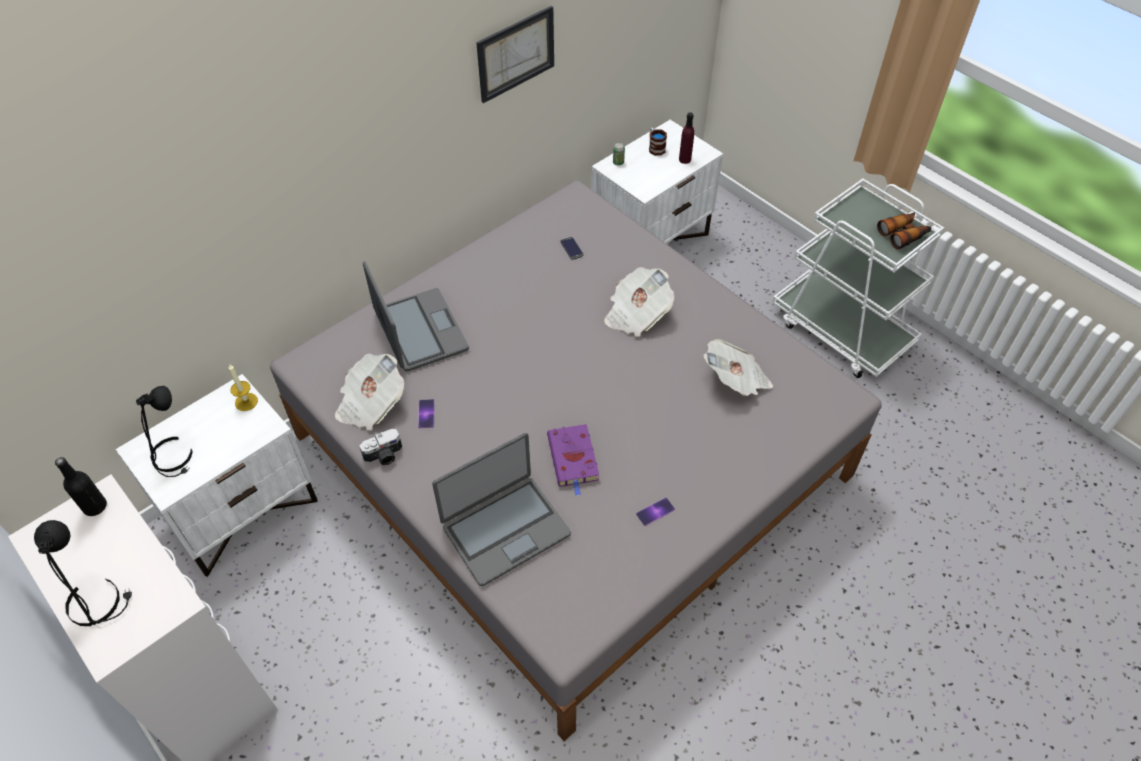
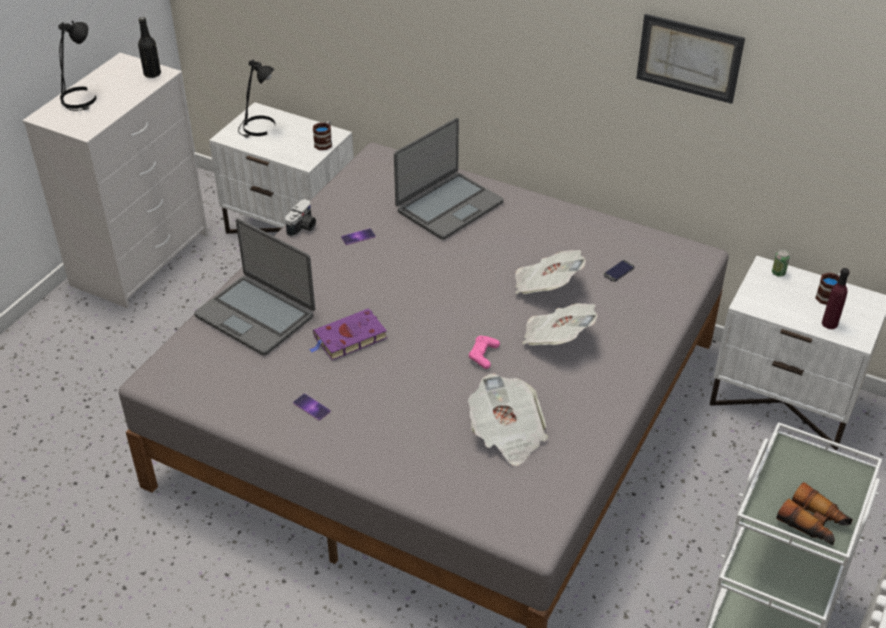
camera: 70 degrees right, 10 degrees down
(246, 402) = (324, 142): candle -> mug
(370, 404) = (353, 204): newspaper -> newspaper (546, 286)
(384, 456) = (303, 227): camera -> camera turned 105 degrees counterclockwise
(637, 367) = (483, 355): none -> pink game controller

